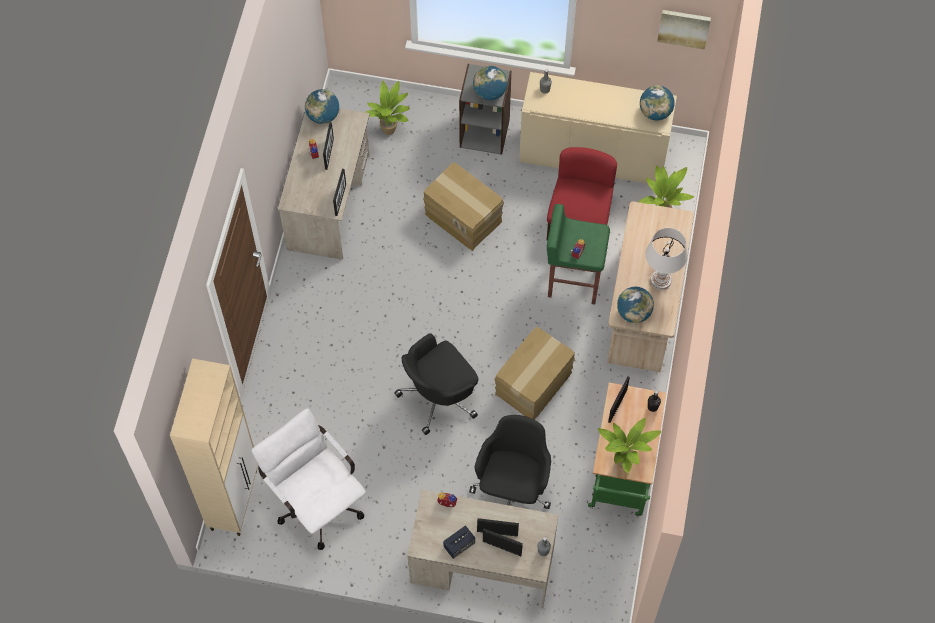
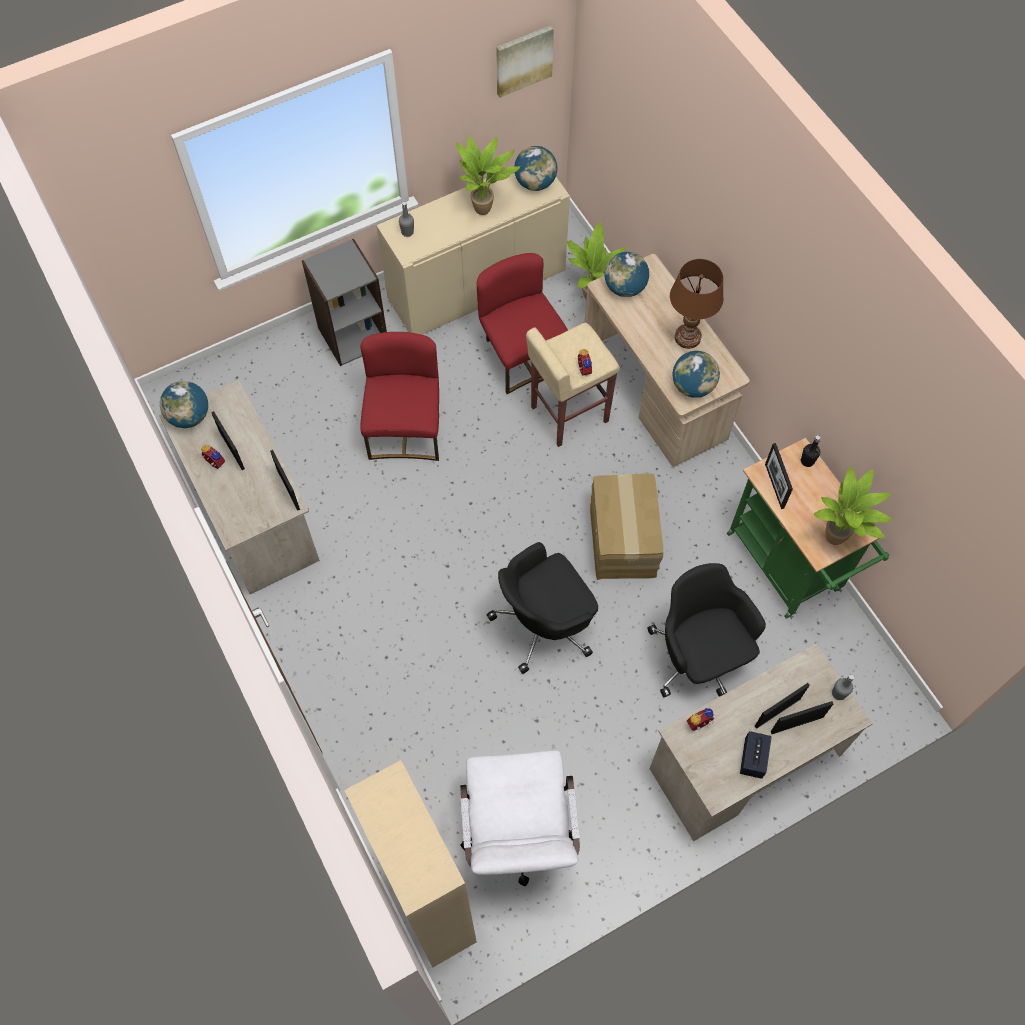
camera: 40 degrees left, 0 degrees up
(315, 500) = (518, 835): white office chair -> white office chair turned 105 degrees counterclockwise
(391, 131) = (255, 398): potted plant -> potted plant (485, 209)
(439, 396) = (544, 624): black office chair -> black office chair turned 45 degrees clockwise
(464, 217) = (406, 429): cardboard box -> red chair
(489, 92) = (351, 273): globe -> globe (625, 288)
(573, 281) = (568, 414): green stool -> beige stool
(660, 280) = (687, 337): white table lamp -> brown table lamp

